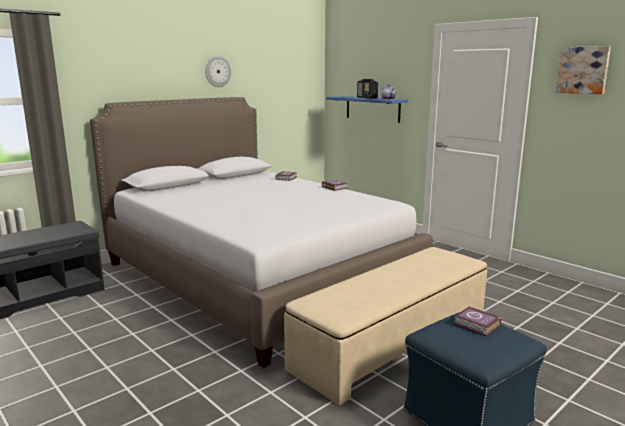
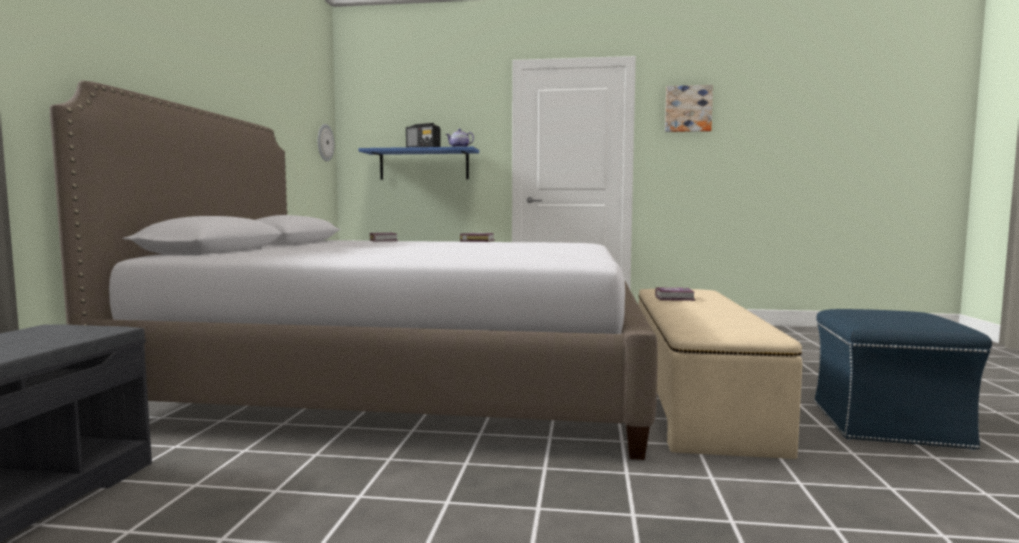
camera: 40 degrees left, 10 degrees down
(217, 71) = (233, 80): wall clock -> wall clock (324, 142)
(477, 325) = (875, 311): book -> book (675, 298)

